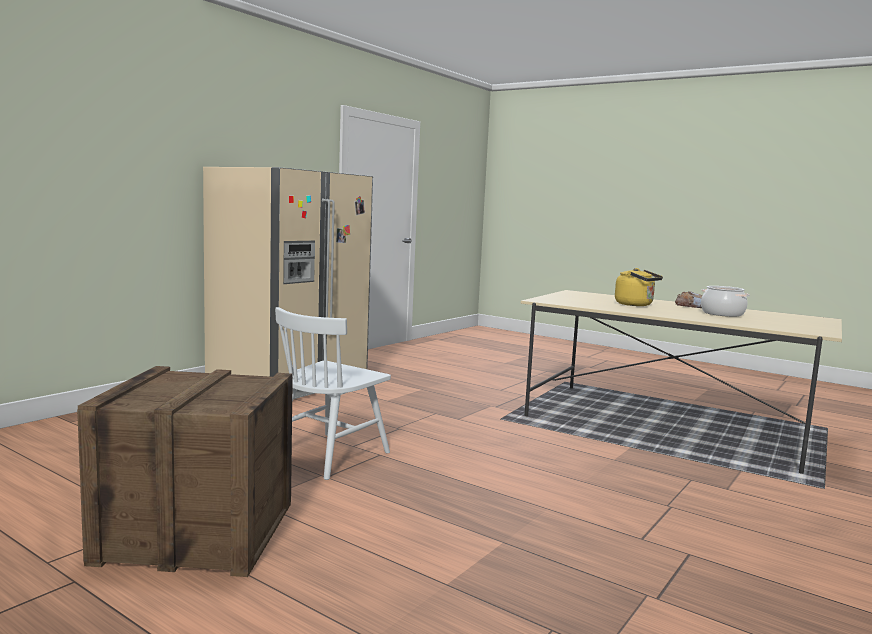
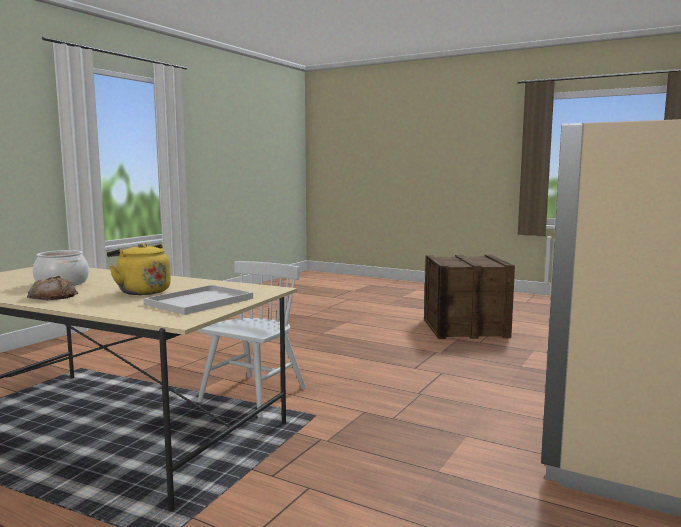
camera: 175 degrees right, 0 degrees up
(328, 455) = (451, 364): white chair -> white chair (253, 395)
(580, 297) = (199, 302): none -> white tray

